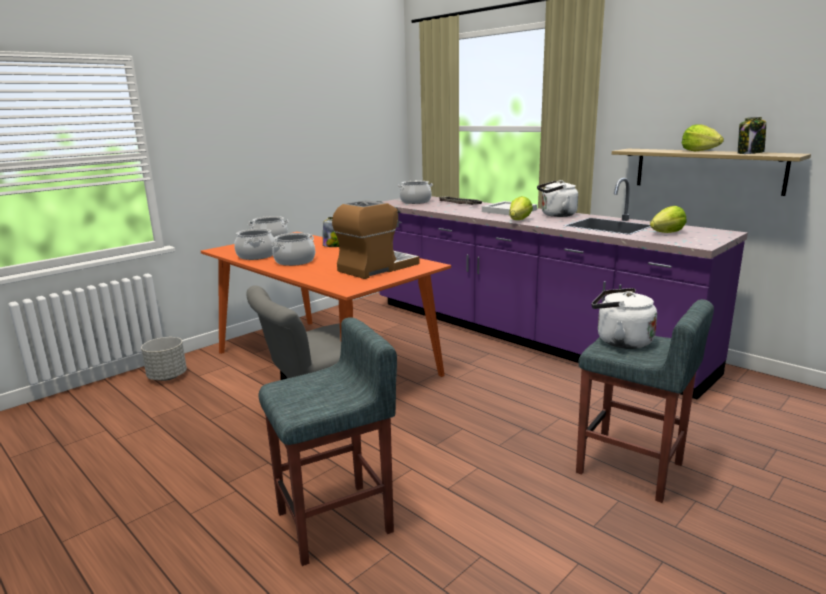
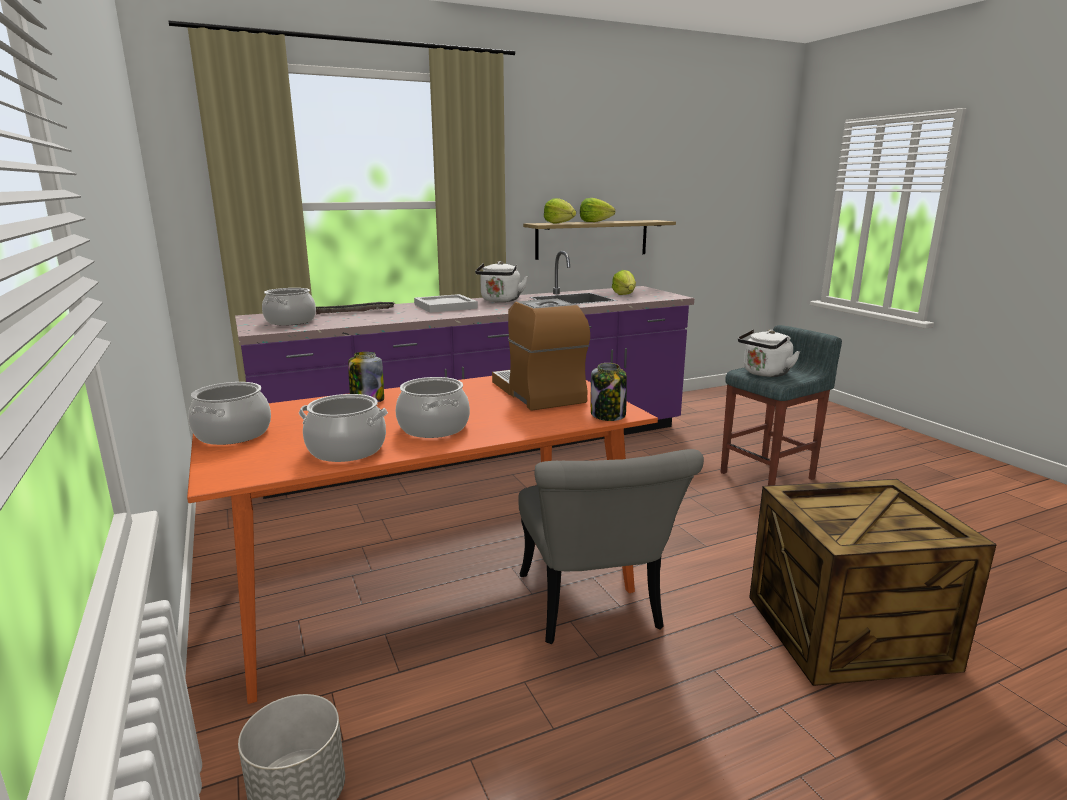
camera: 70 degrees left, 0 degrees up
(336, 522) = (847, 630): grey stool -> crate
(519, 220) = (505, 310): lettuce -> lettuce (559, 223)
(750, 153) = (635, 221): jar -> jar (608, 415)

